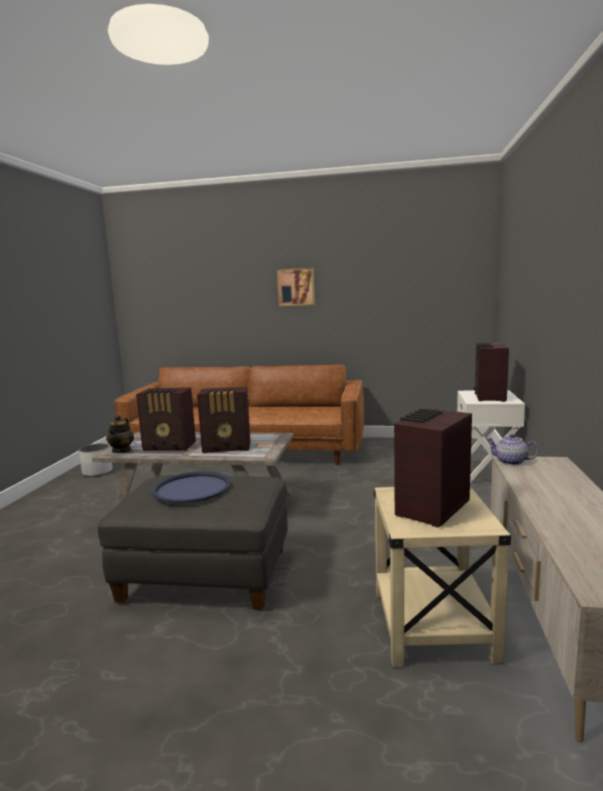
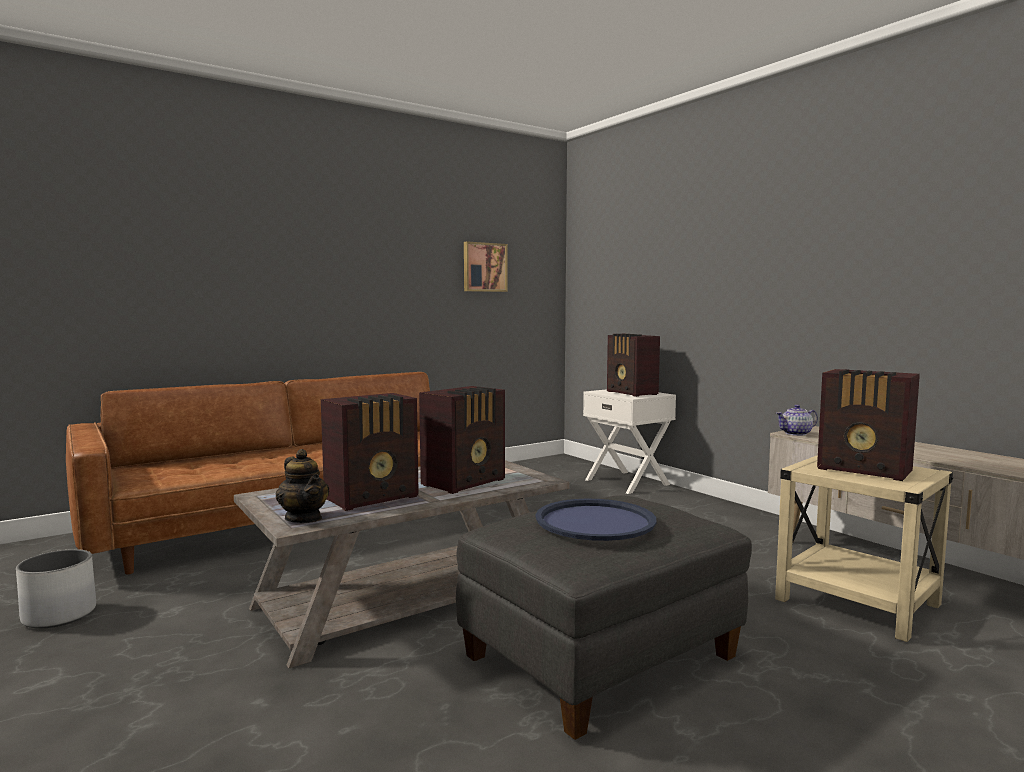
camera: 45 degrees left, 5 degrees down
(296, 287) = (342, 259): picture -> picture (484, 267)
(430, 508) = (866, 470): radio -> radio turned 45 degrees counterclockwise

